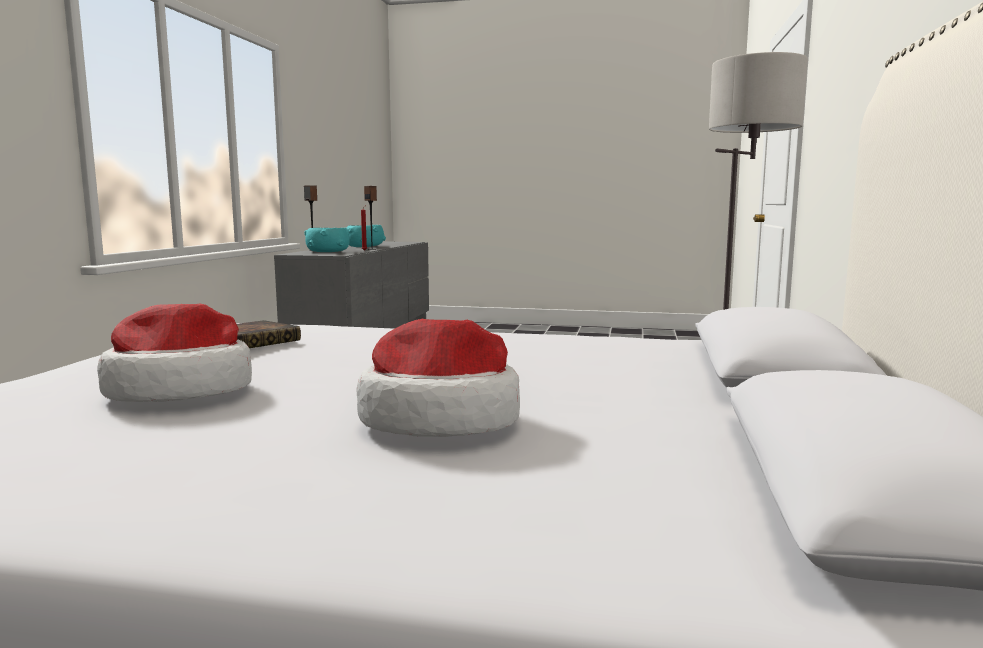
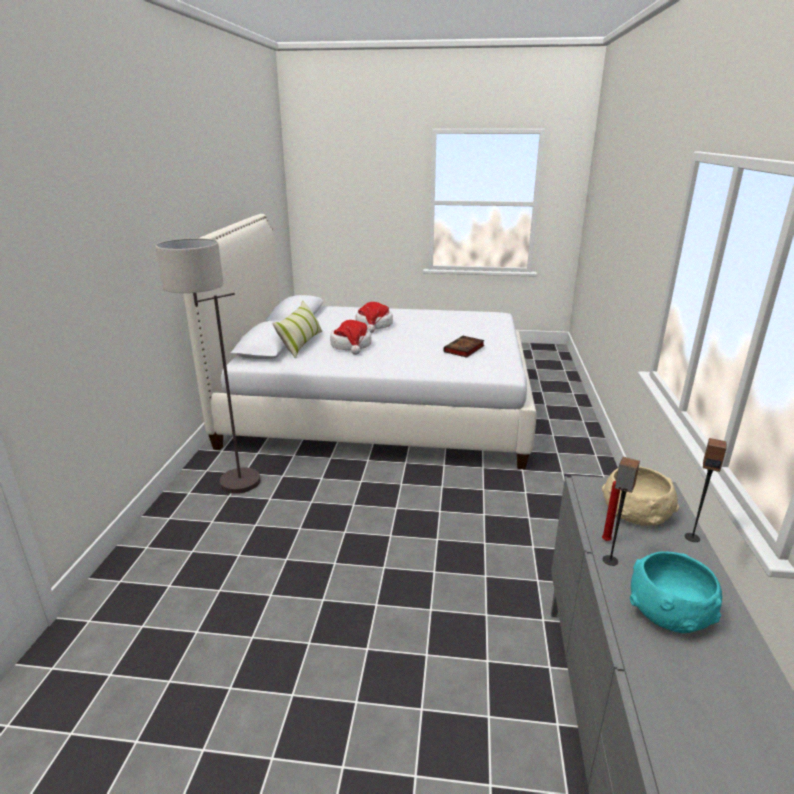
camera: 175 degrees right, 15 degrees up
(181, 390) = (450, 332): hat -> hat (351, 345)
(327, 252) = (636, 511): turquoise bowl -> beige bowl
(681, 373) = (301, 344): none -> pillow

